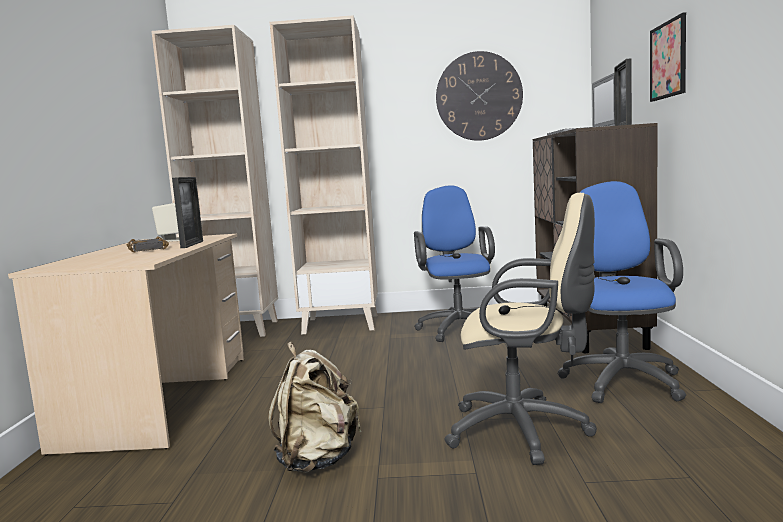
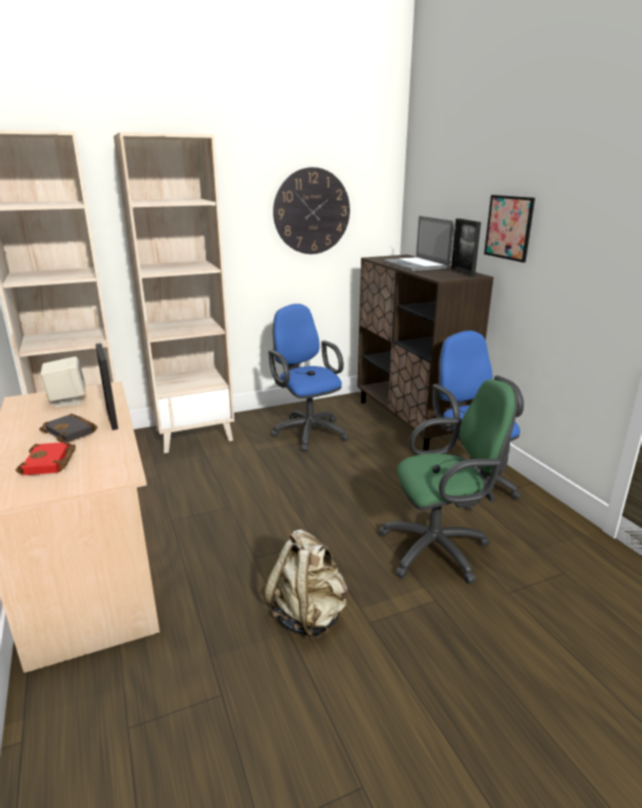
camera: 25 degrees left, 15 degrees up
(105, 258) = (50, 463): none -> red book
(525, 431) = (440, 549): beige office chair -> green office chair

